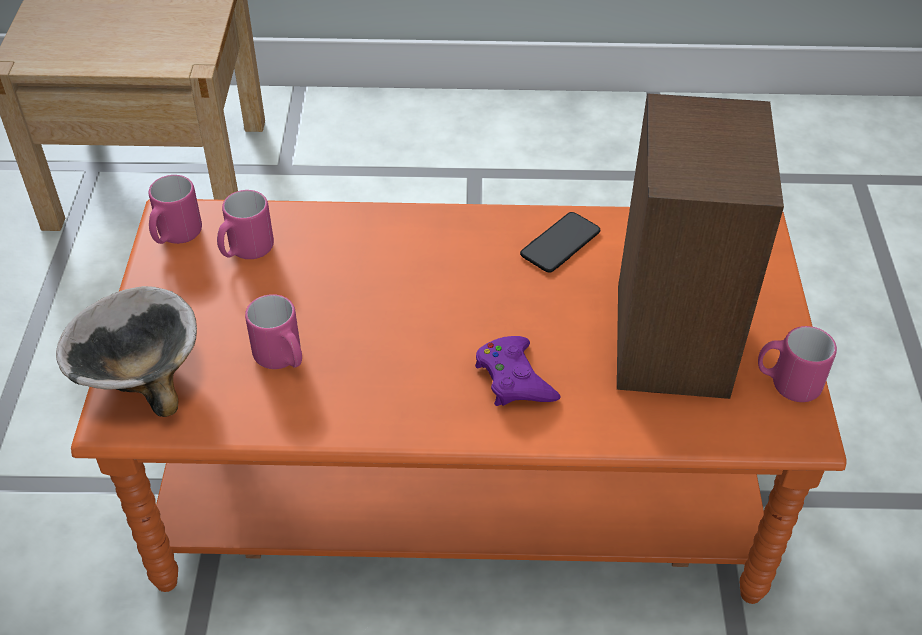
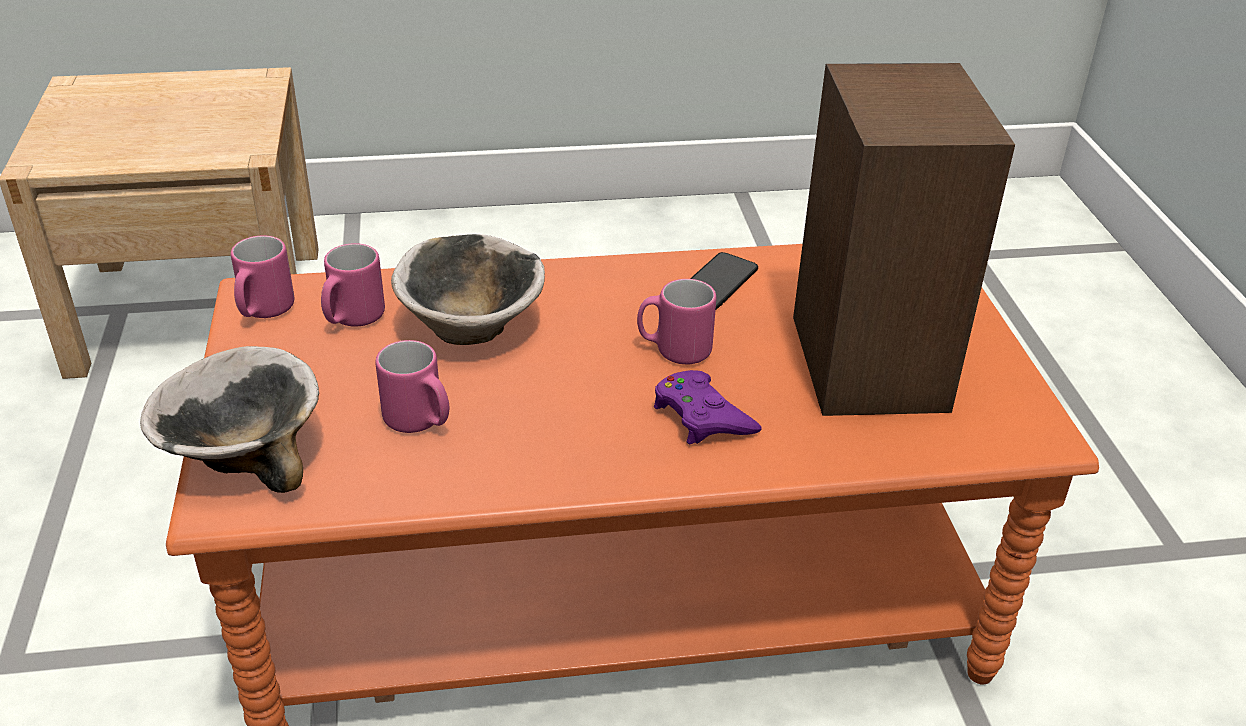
camera: 10 degrees left, 10 degrees down
(341, 268) = (471, 327): none -> bowl
(786, 384) = (1008, 392): pink mug -> pink mug (674, 350)

